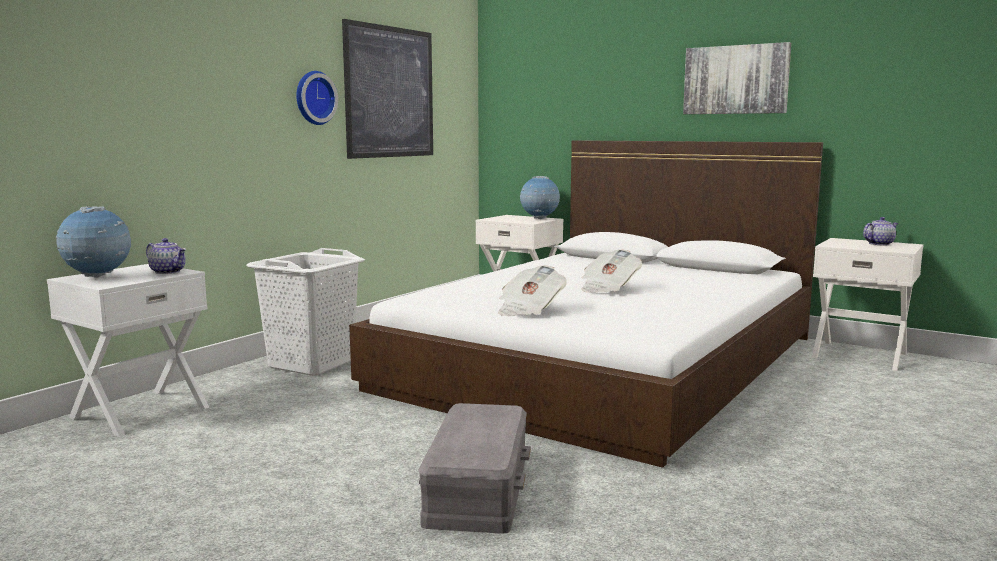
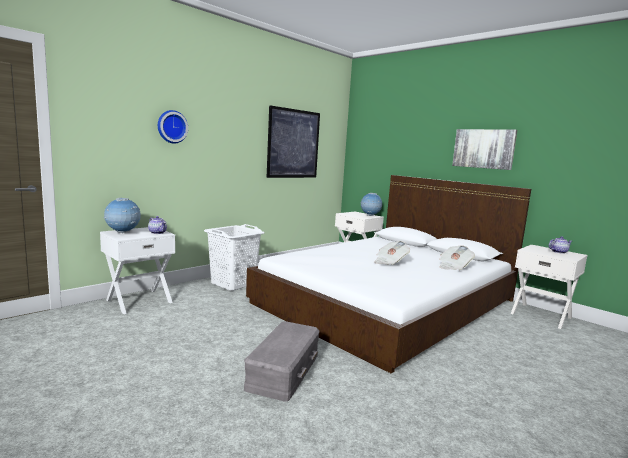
camera: 10 degrees right, 0 degrees up
(313, 98) = (250, 146): wall clock -> wall clock (171, 127)
(529, 310) = (338, 272): newspaper -> newspaper (454, 267)

